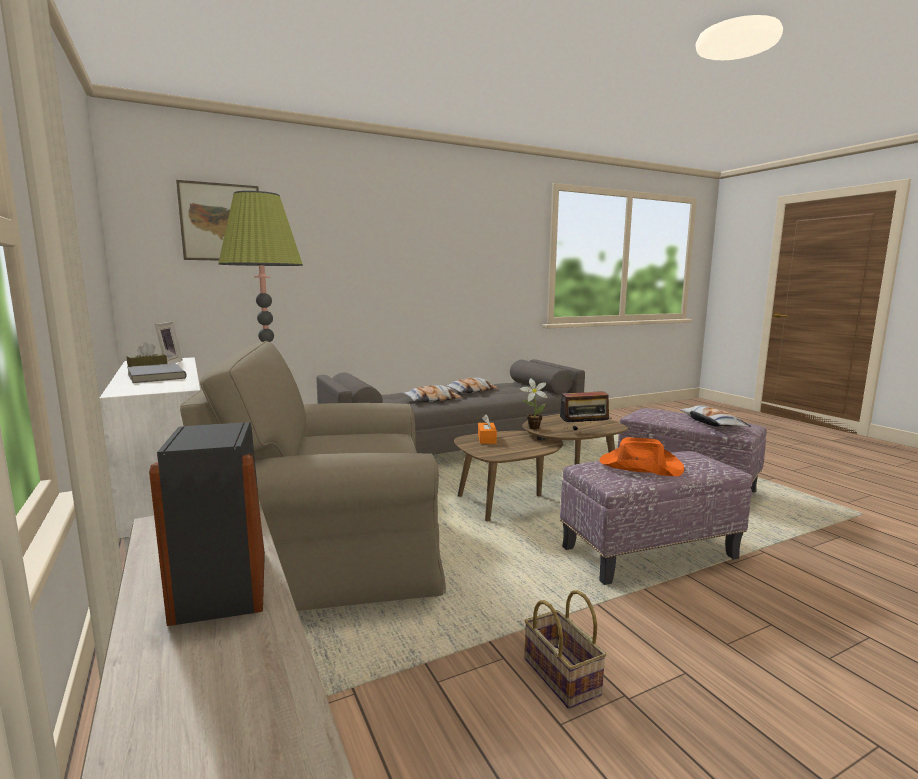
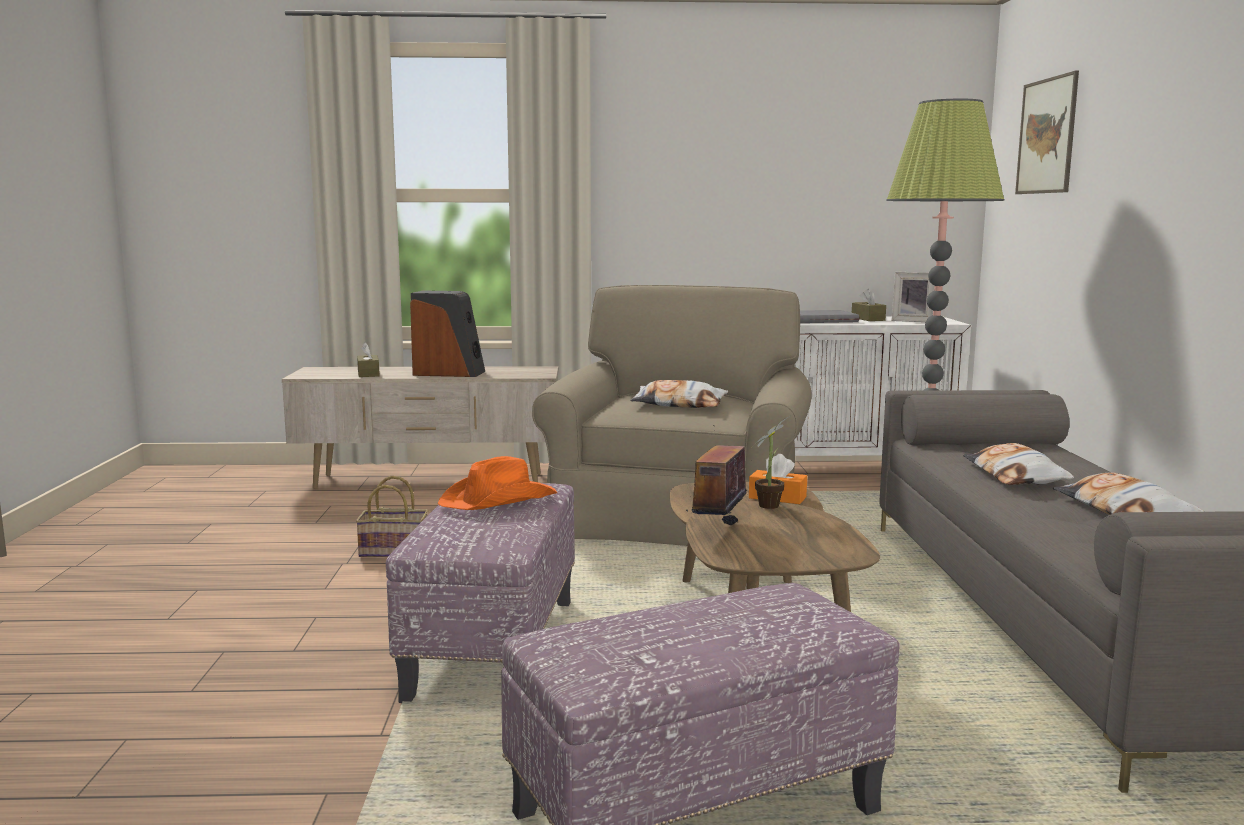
camera: 115 degrees right, 0 degrees up
(244, 685) = (368, 373): none -> brown tissue box
(712, 423) = (639, 632): pillow -> pillow (679, 404)

